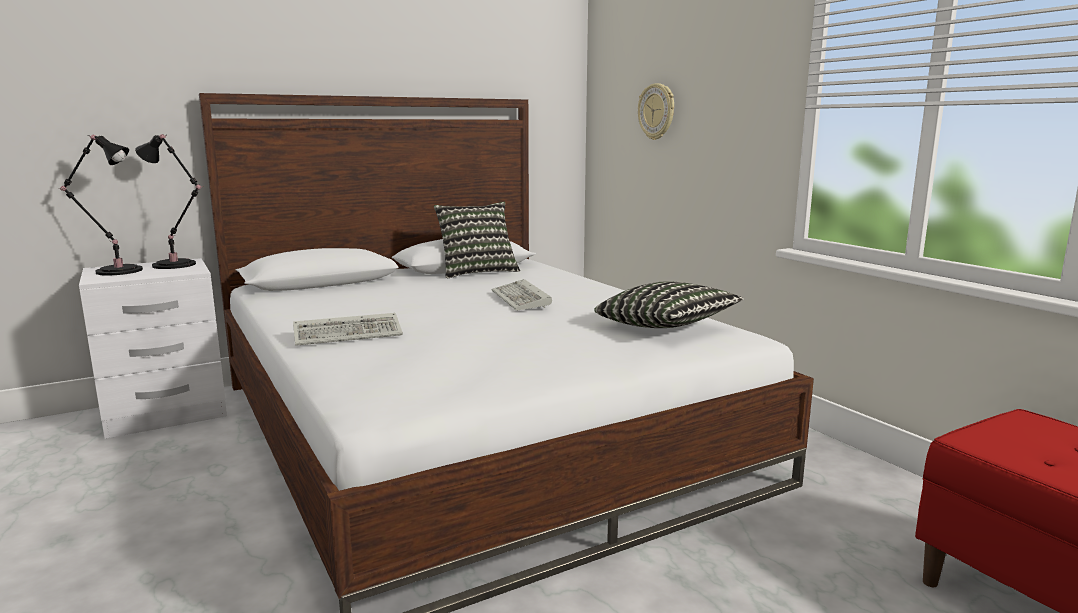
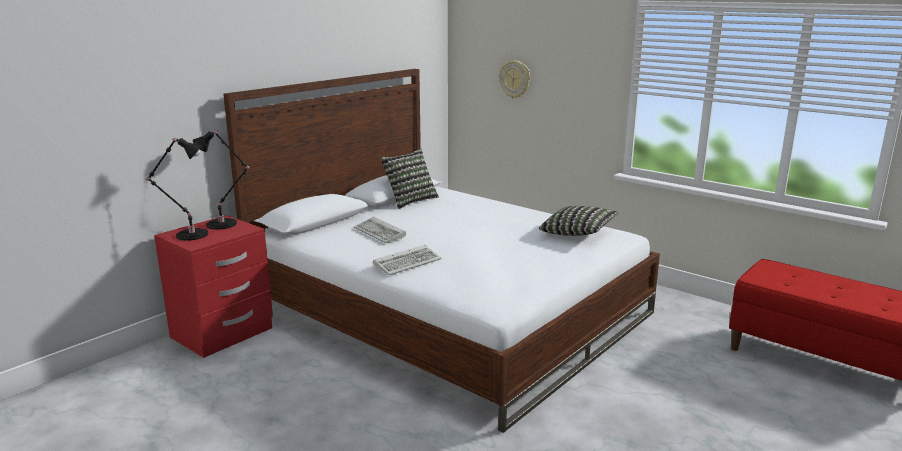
camera: 20 degrees left, 5 degrees up
(165, 413) = (223, 333): white nightstand -> red nightstand
(522, 300) = (474, 222): keyboard -> keyboard (381, 233)

